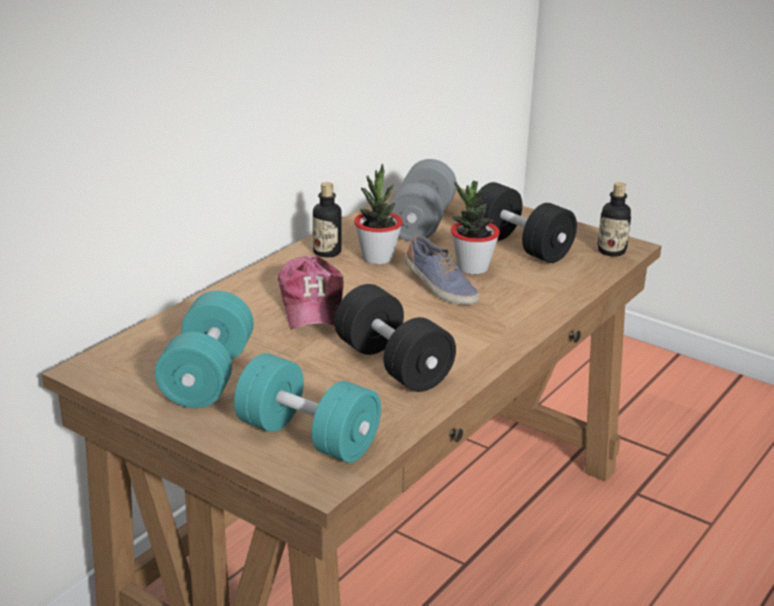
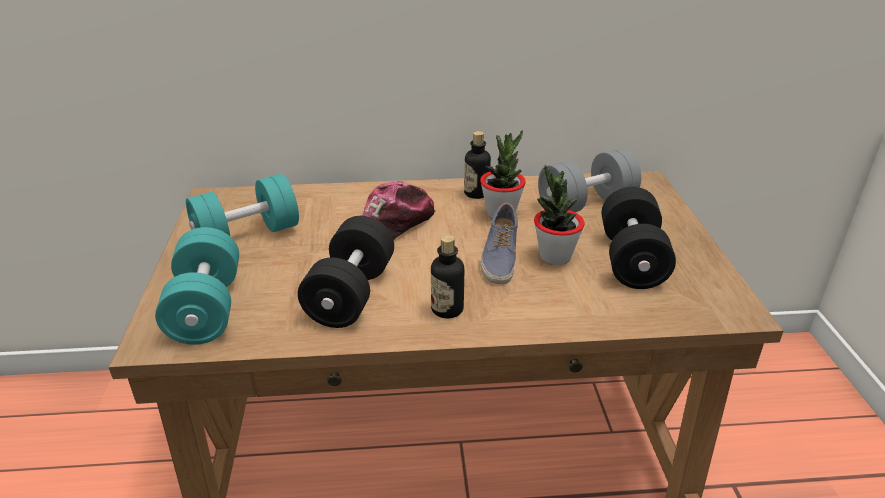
camera: 50 degrees right, 5 degrees up
(611, 251) = (713, 308): bottle -> bottle (447, 309)

